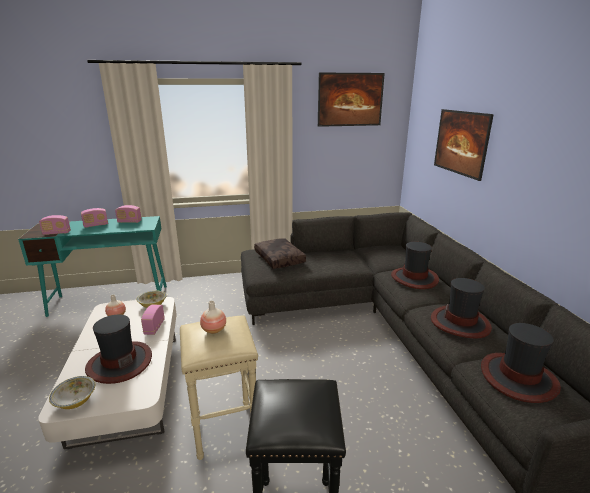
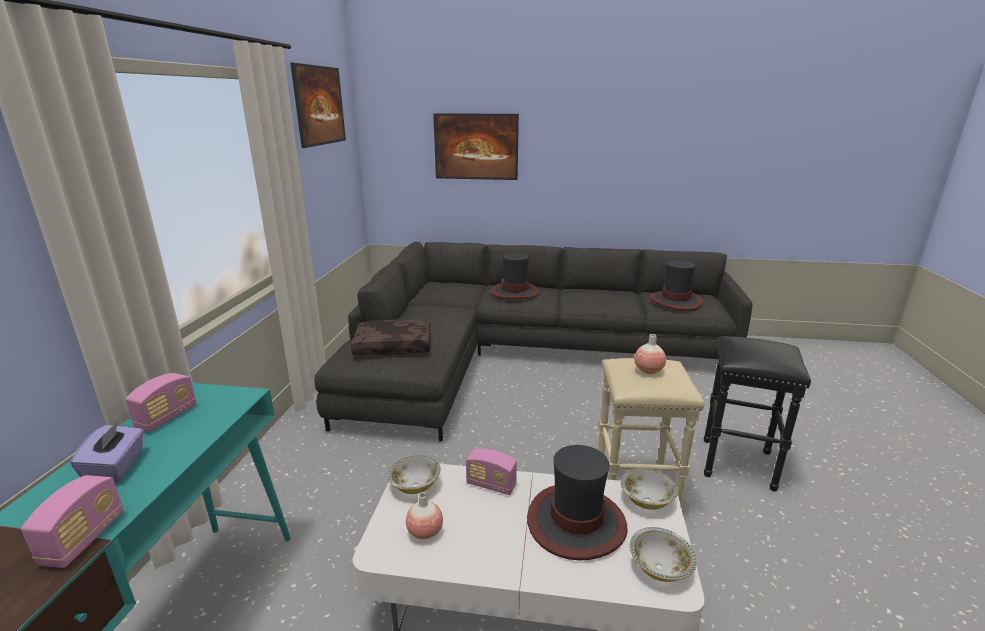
camera: 70 degrees left, 0 degrees up
(96, 225) = (117, 467): radio -> purple tissue box
(140, 391) = (647, 500): none -> bowl
(460, 323) = (601, 297): hat -> none

